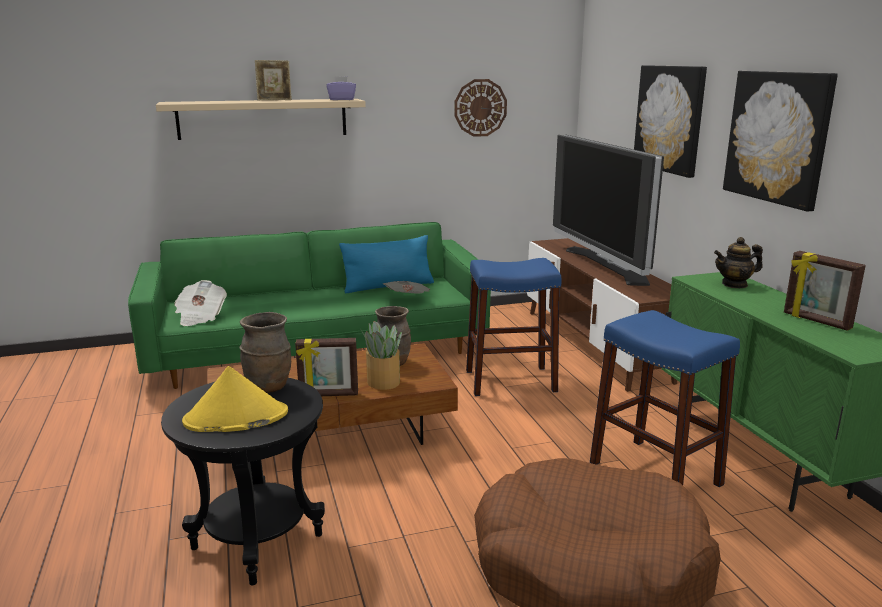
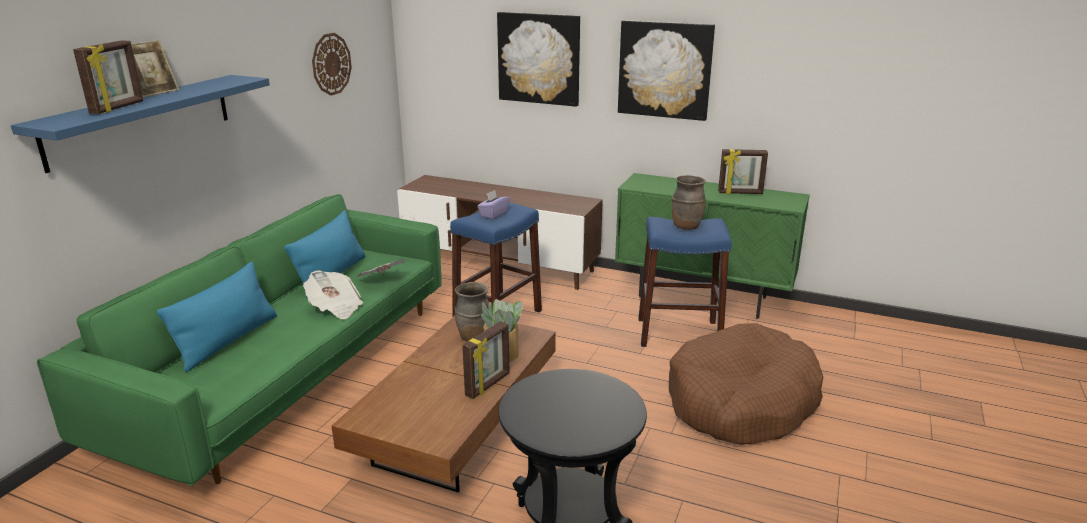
camera: 50 degrees left, 5 degrees up
(200, 317) = (218, 385): newspaper -> newspaper (335, 308)
(225, 101) = (118, 108): none -> picture frame
(235, 418) = (587, 416): yellow hat -> none
(257, 298) = (228, 341): none -> blue pillow
(263, 118) = (141, 120): beige shelf -> blue shelf
(269, 387) = (548, 386): brown vase -> brown vase (686, 226)
(341, 99) = (233, 80): purple tissue box -> purple tissue box (493, 214)
(605, 265) = (501, 193): television -> none
(734, 284) = (658, 182): teapot -> none

